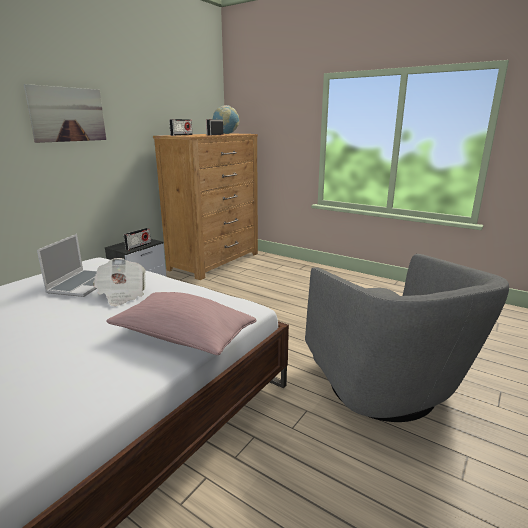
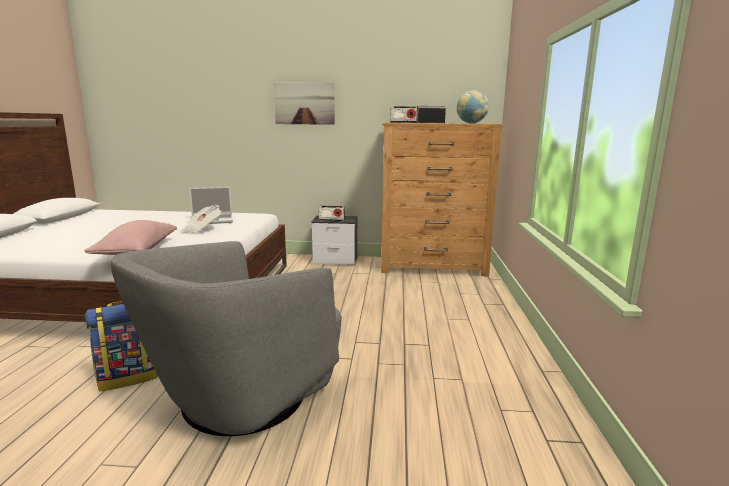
camera: 60 degrees right, 5 degrees down
(307, 454) = (129, 377): none -> backpack

